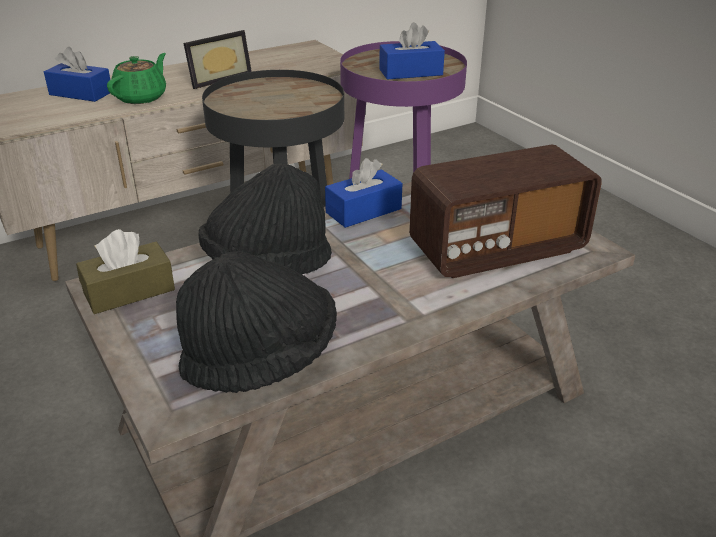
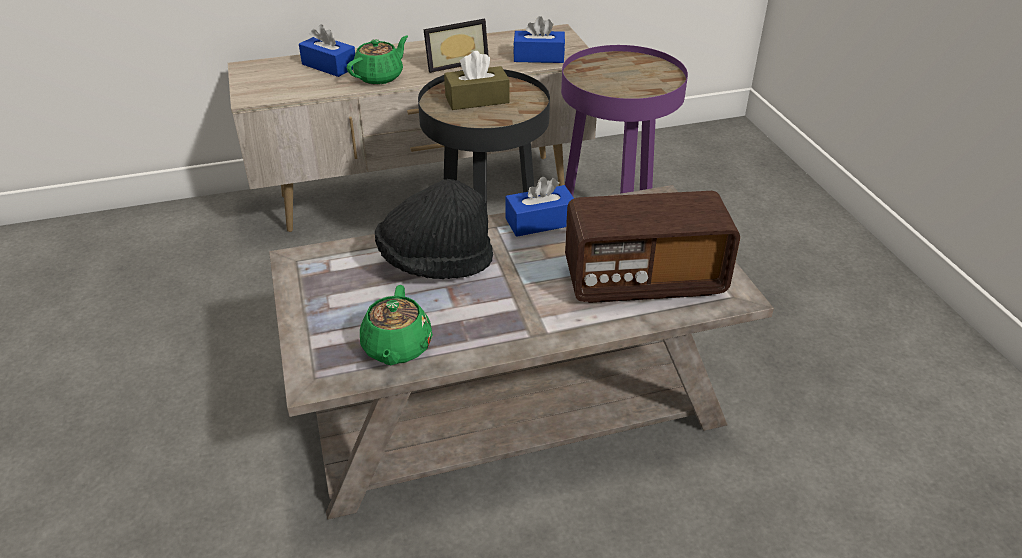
camera: 15 degrees right, 5 degrees up
(129, 291) = (315, 269): brown tissue box -> brown tissue box (477, 99)
(260, 359) = (397, 348): black hat -> green teapot
(410, 72) = (627, 85): blue tissue box -> blue tissue box (539, 57)

